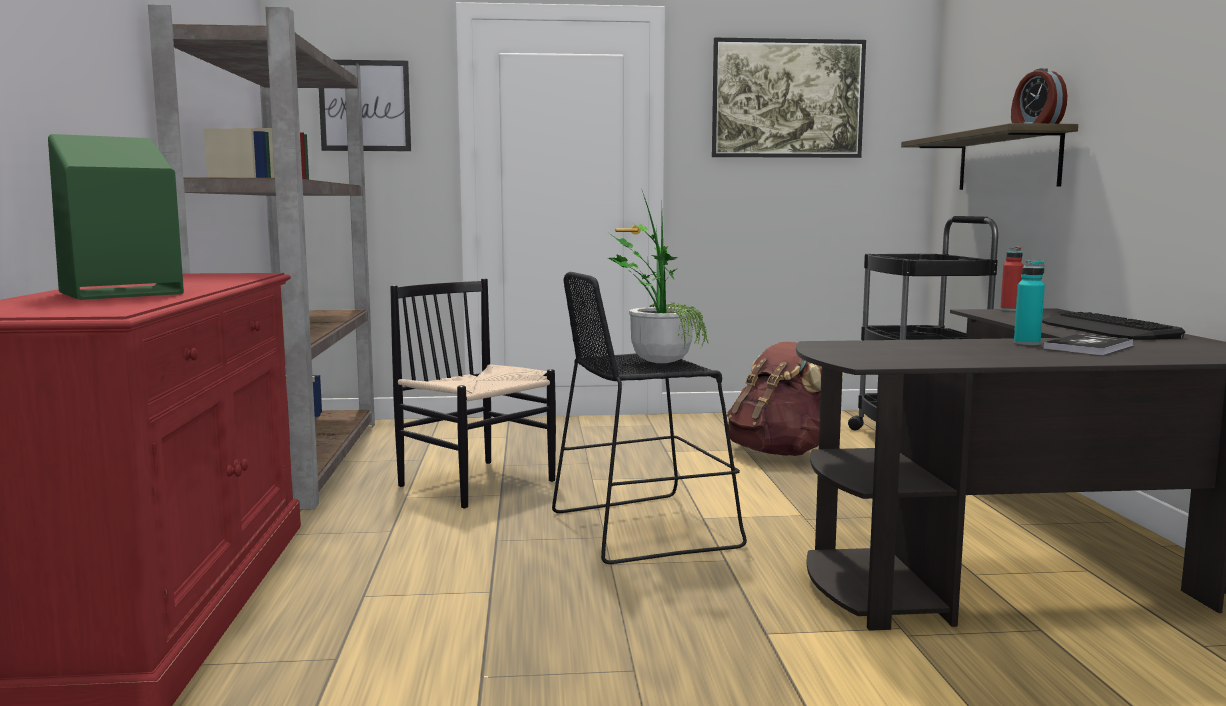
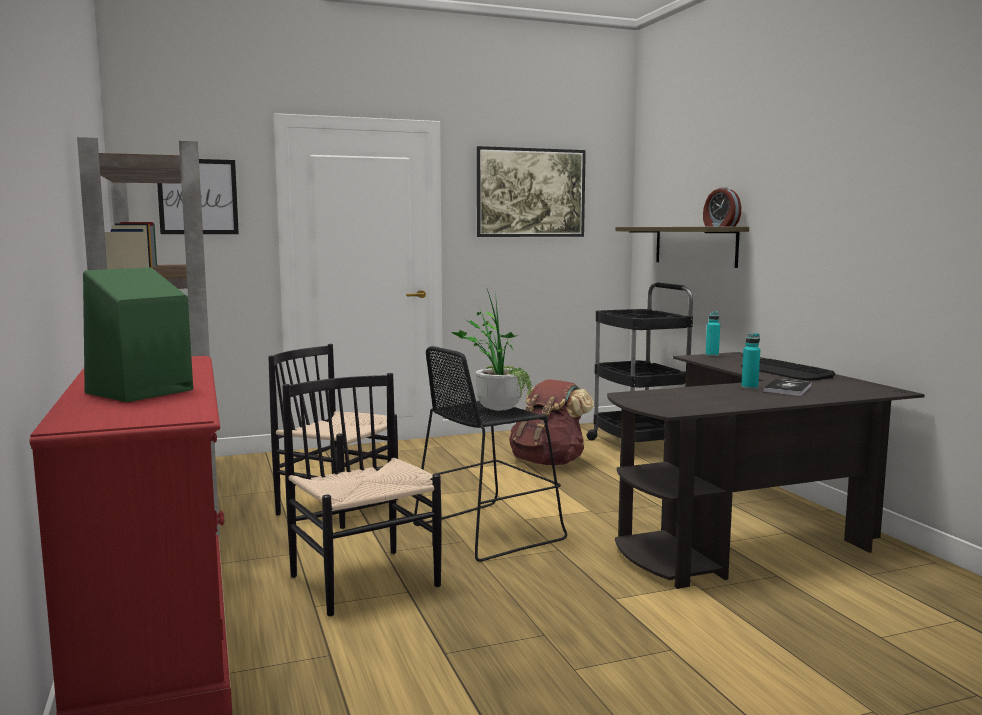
camera: 15 degrees left, 0 degrees up
(444, 570) = (362, 579): none -> black chair
(1010, 310) = (712, 355): red bottle -> turquoise bottle

